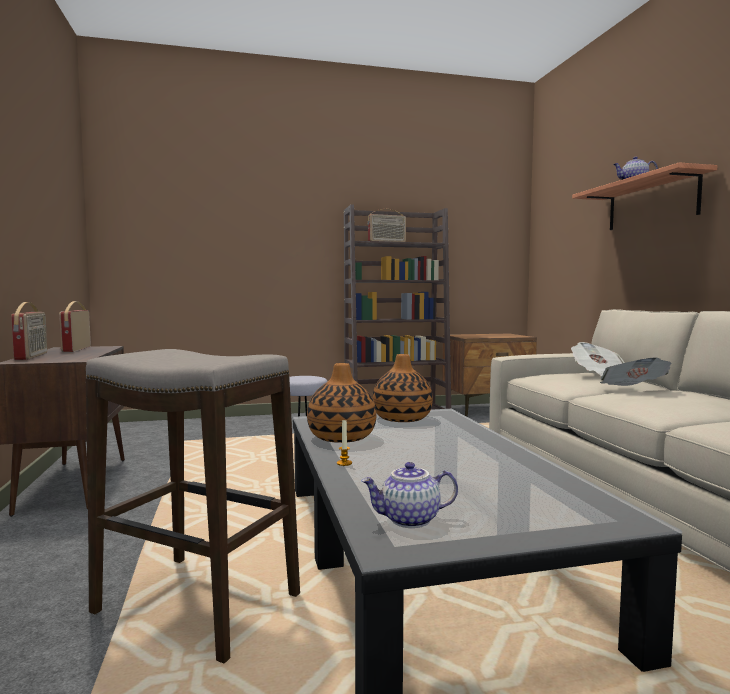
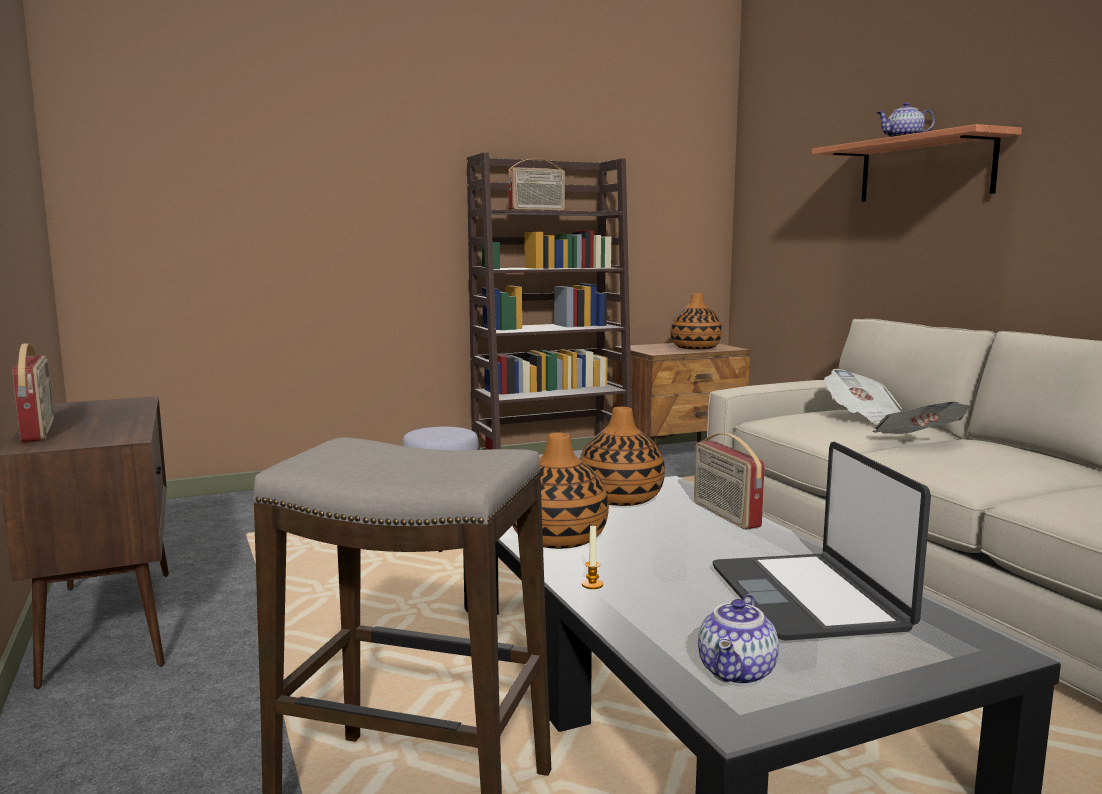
camera: 10 degrees left, 5 degrees up
(75, 349) = (89, 409): radio -> radio (724, 514)
(409, 520) = (738, 673): teapot -> teapot turned 45 degrees counterclockwise
(497, 479) = (809, 598): none -> laptop
(498, 336) = (695, 348): none -> vase

